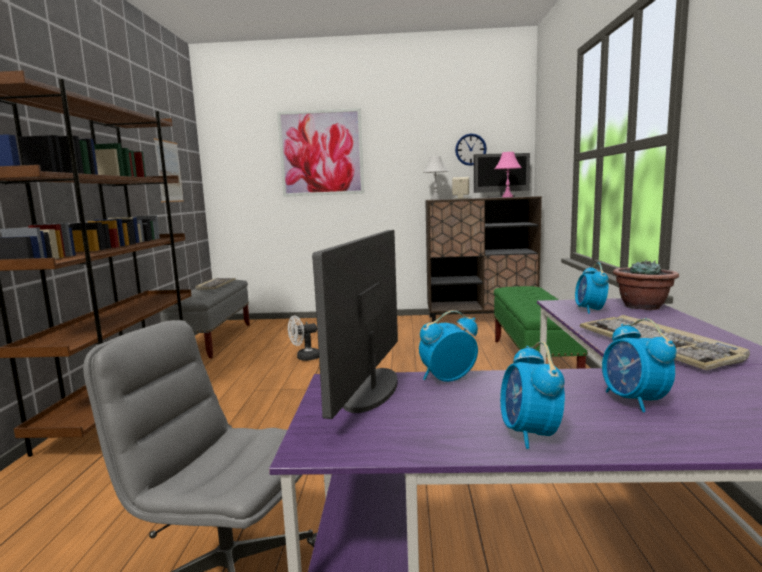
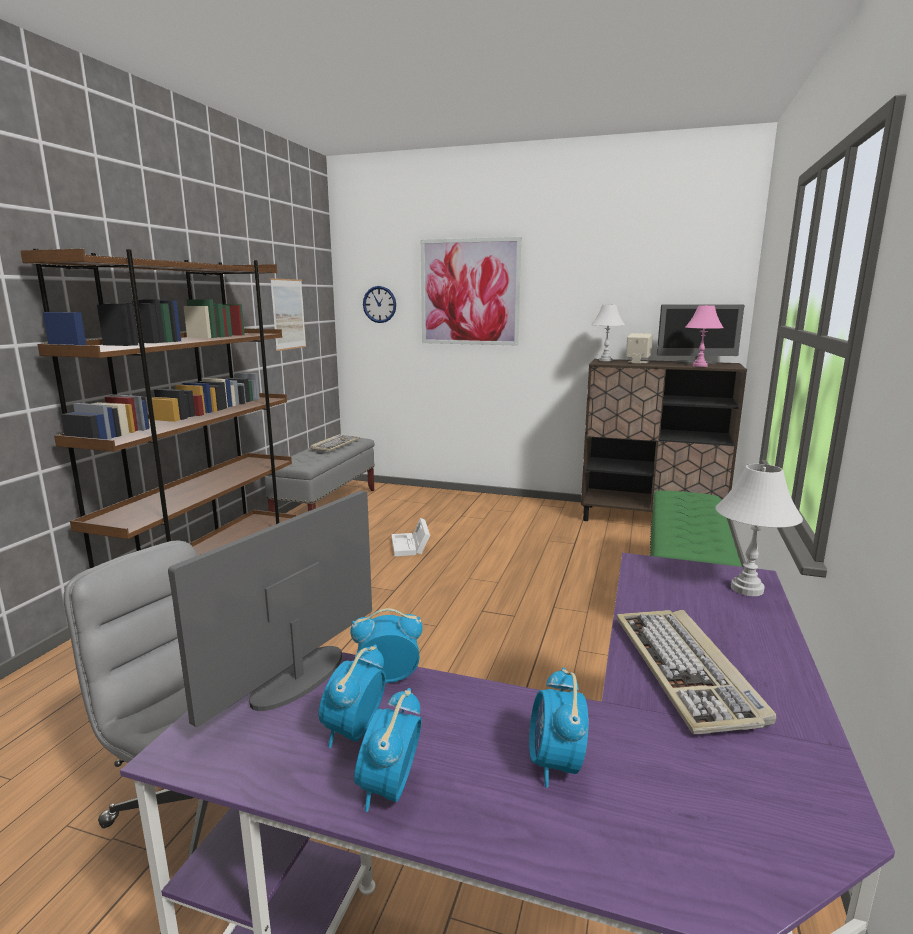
camera: 15 degrees right, 5 degrees up
(304, 358) = (410, 546): white fan -> white storage box
(470, 149) = (662, 295): wall clock -> wall clock (379, 304)
(590, 310) = (669, 584): alarm clock -> alarm clock (354, 732)
(642, 306) = (747, 589): potted plant -> white table lamp

